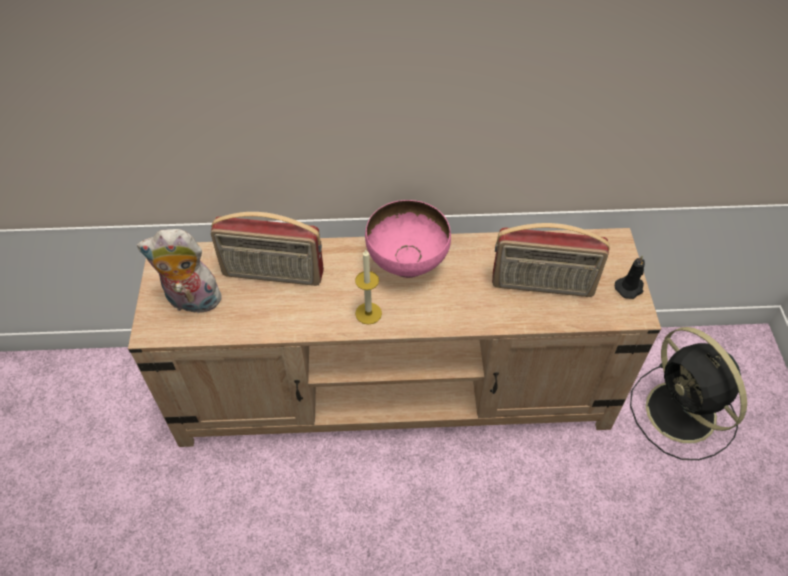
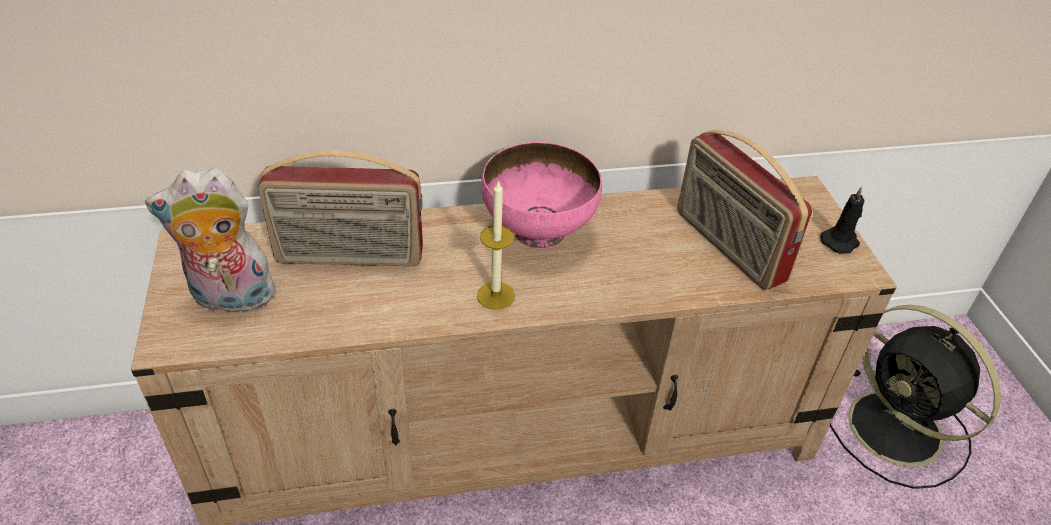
camera: 10 degrees left, 10 degrees down
(542, 286) = (727, 247): radio -> radio turned 60 degrees clockwise

